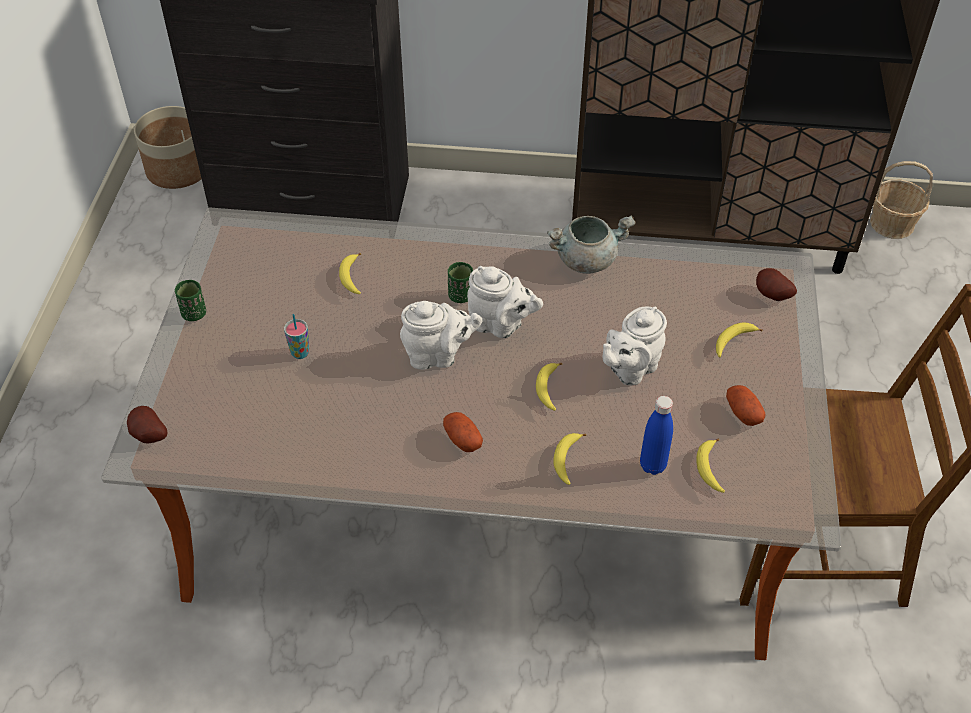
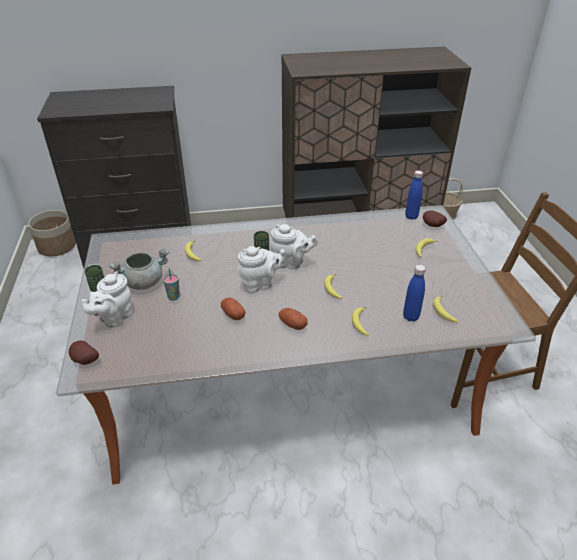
camera: 15 degrees left, 10 degrees down
(586, 259) = (326, 225): grey cooking pot -> grey cooking pot (144, 282)
(630, 369) = (374, 272): white teapot -> white teapot (114, 318)
(743, 269) = (411, 216): none -> blue bottle
(743, 413) = (447, 281): potato -> potato (233, 314)

